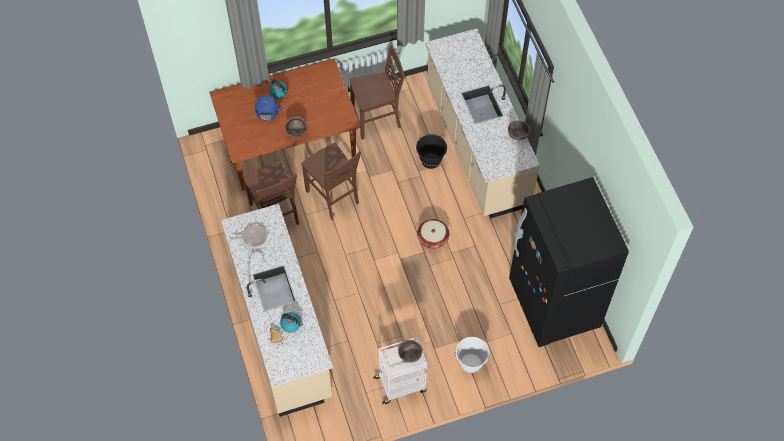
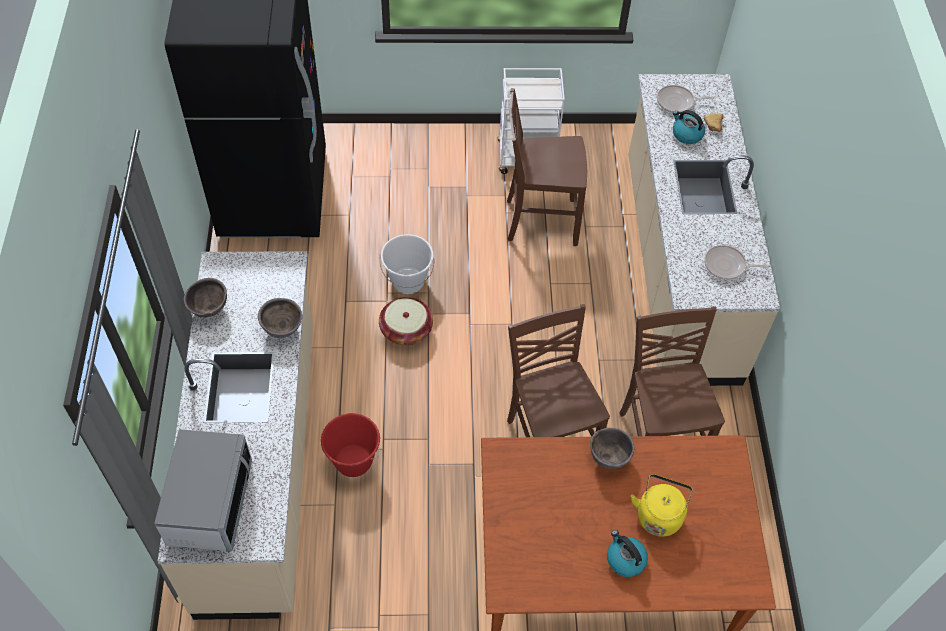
camera: 165 degrees left, 5 degrees down
(267, 115) = (659, 514): blue kettle -> yellow kettle
(302, 349) = (677, 102): none -> frying pan
(377, 120) = (419, 574): brown chair -> brown chair (539, 220)
(410, 355) = (521, 94): brown bowl -> brown bowl (282, 329)
(431, 160) = (353, 461): black bucket -> red bucket
(467, 54) = (209, 503): none -> microwave
(470, 363) = (424, 157): white bucket -> white bucket (408, 280)

